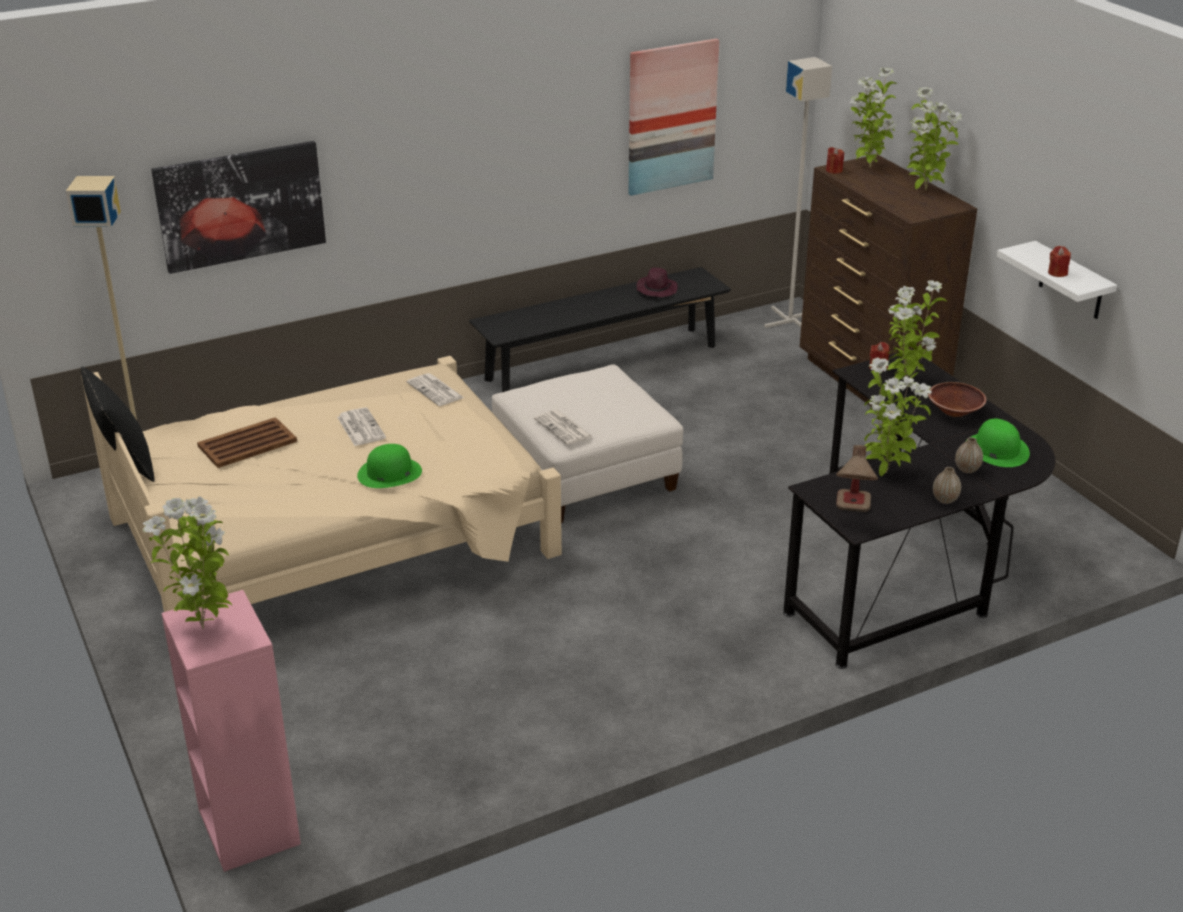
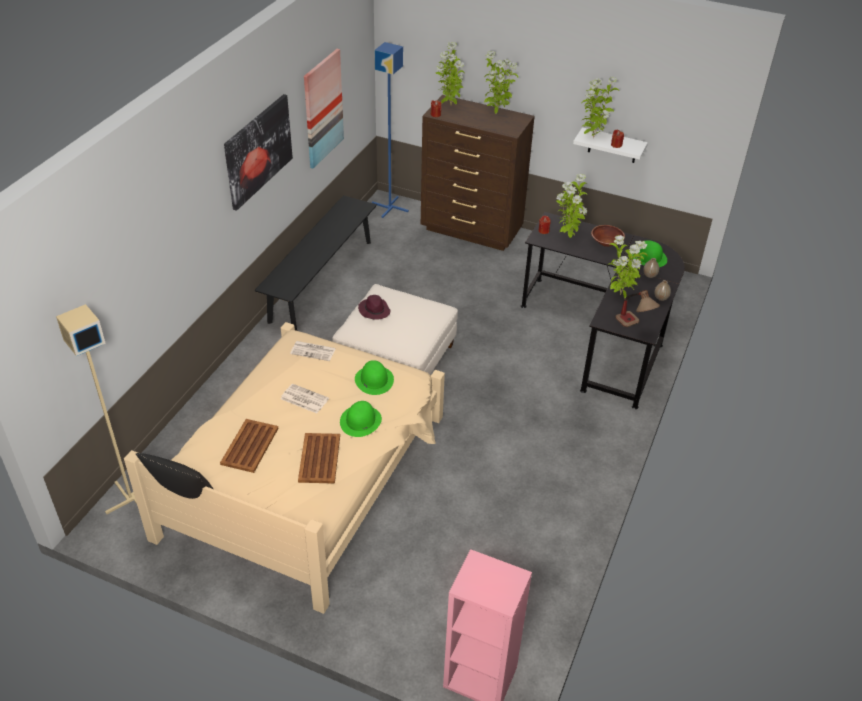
camera: 40 degrees left, 10 degrees up
(204, 627) = (484, 585): potted plant -> potted plant (592, 137)
(241, 205) = (139, 282): picture -> picture (258, 151)
(296, 486) = (319, 459): none -> brown tray
(461, 443) = (374, 380): none -> green hat
(564, 428) = (405, 340): newspaper -> none
(656, 289) = (337, 221): purple hat -> purple hat (374, 310)
(791, 320) = (390, 207): grey floor lamp -> blue floor lamp

